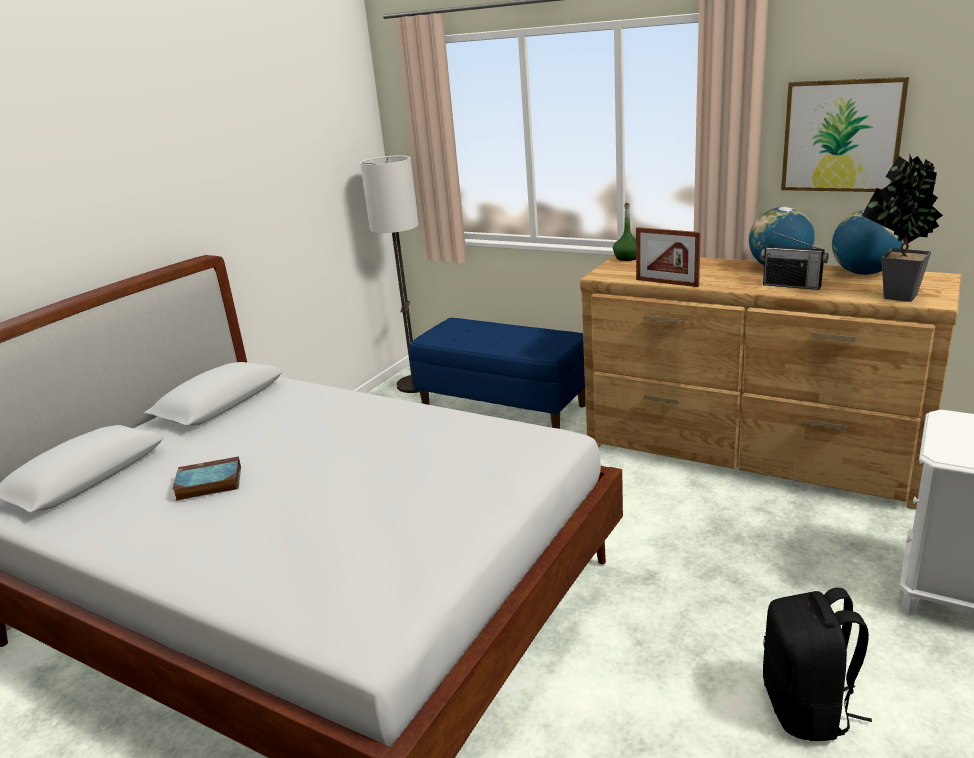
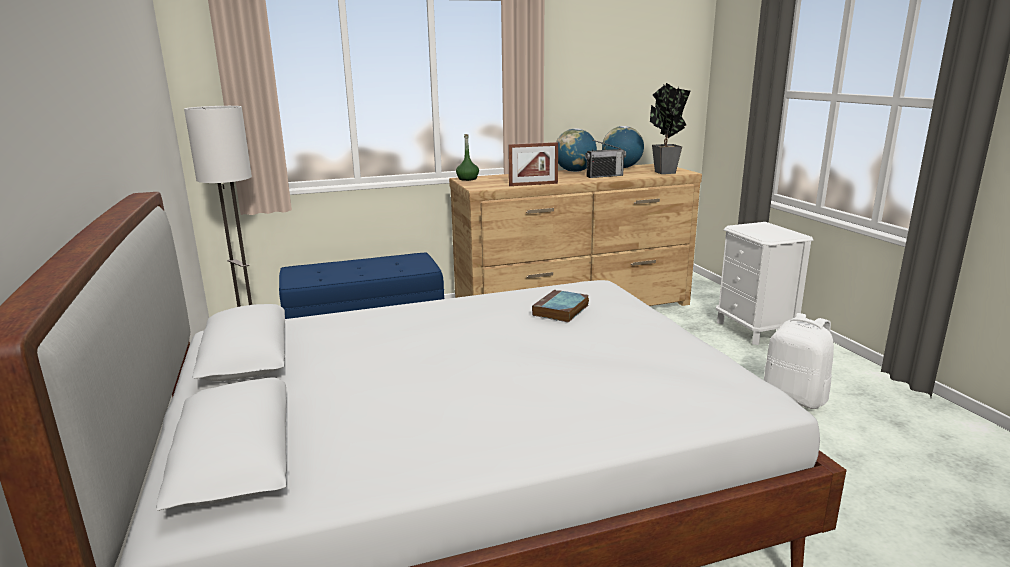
camera: 50 degrees left, 5 degrees down
(207, 484) = (411, 395): book -> book (561, 311)
(807, 708) = (795, 397): black backpack -> white backpack
(842, 136) = (585, 83): picture -> none

